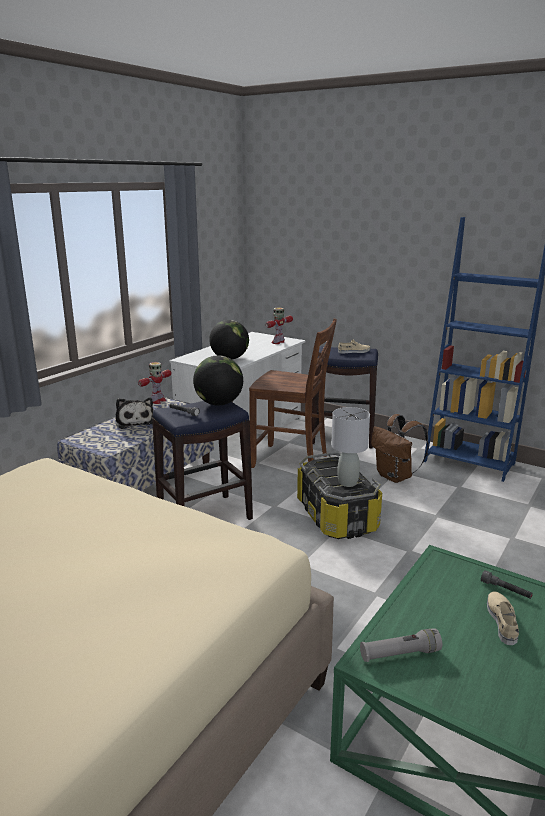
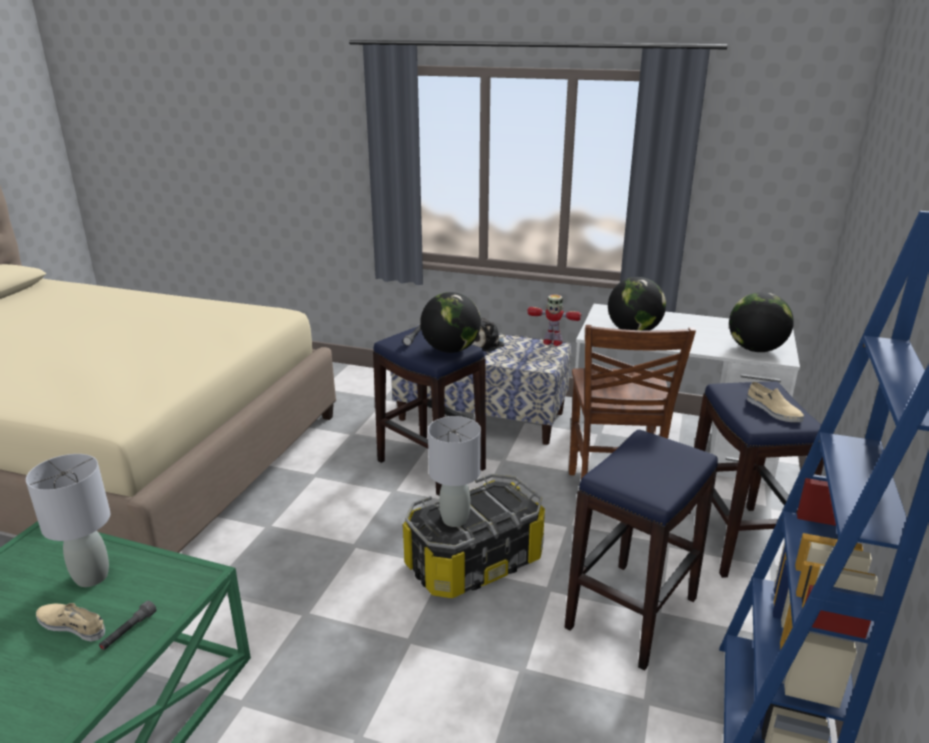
camera: 75 degrees right, 5 degrees up
(278, 342) = (755, 349): toy robot -> globe
(395, 477) = (631, 614): brown backpack -> stool
(400, 654) = (43, 552): grey flashlight -> none
(438, 617) = (92, 576): none -> grey table lamp
(502, 621) = (72, 625): beige shoe -> beige shoe turned 150 degrees counterclockwise

